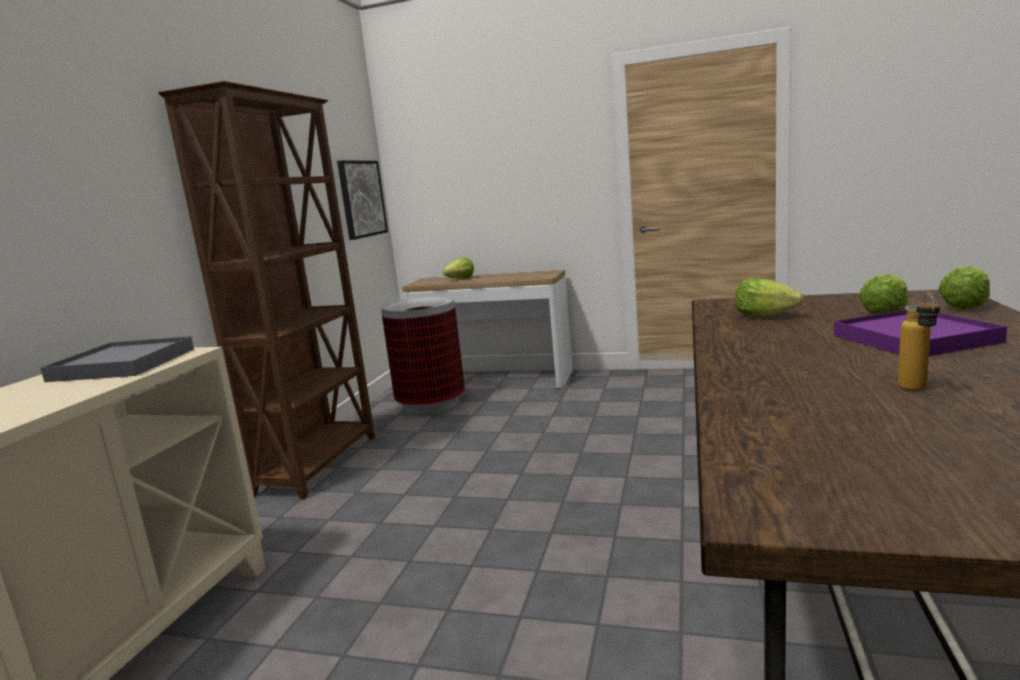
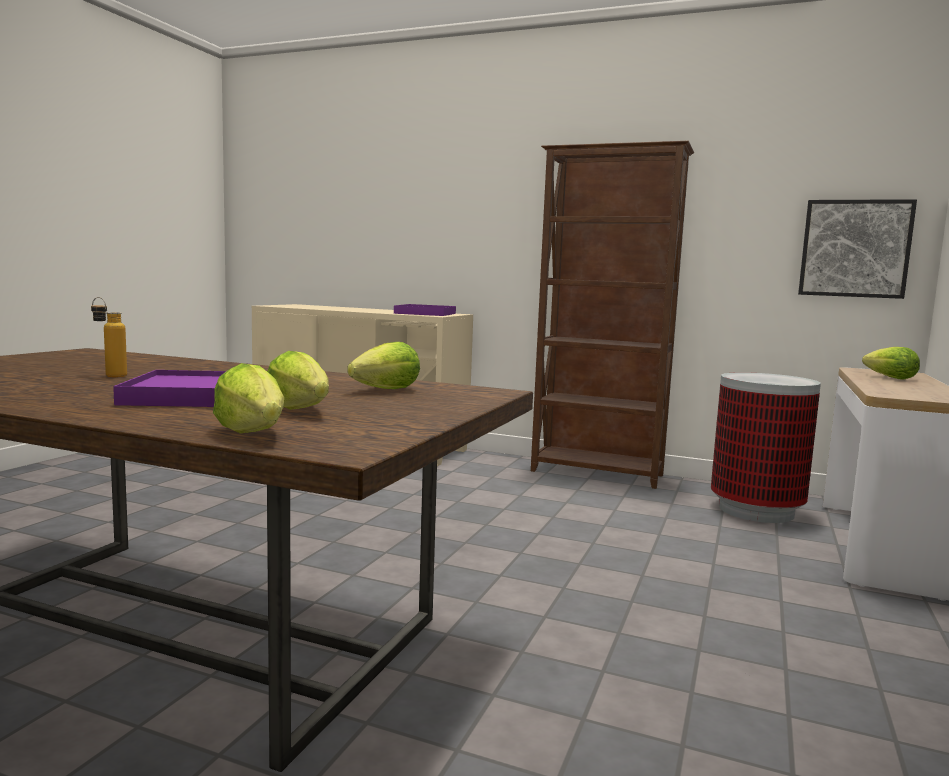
camera: 95 degrees right, 5 degrees down
(124, 365) = (425, 313): grey tray -> purple tray

